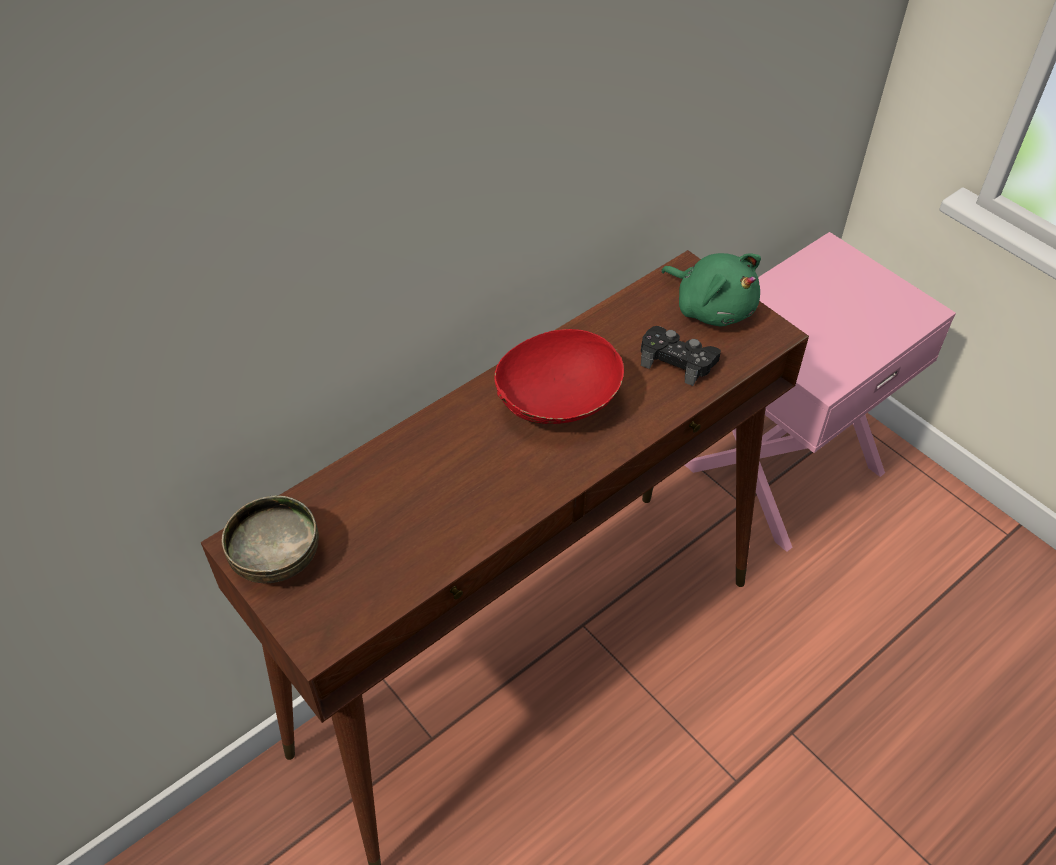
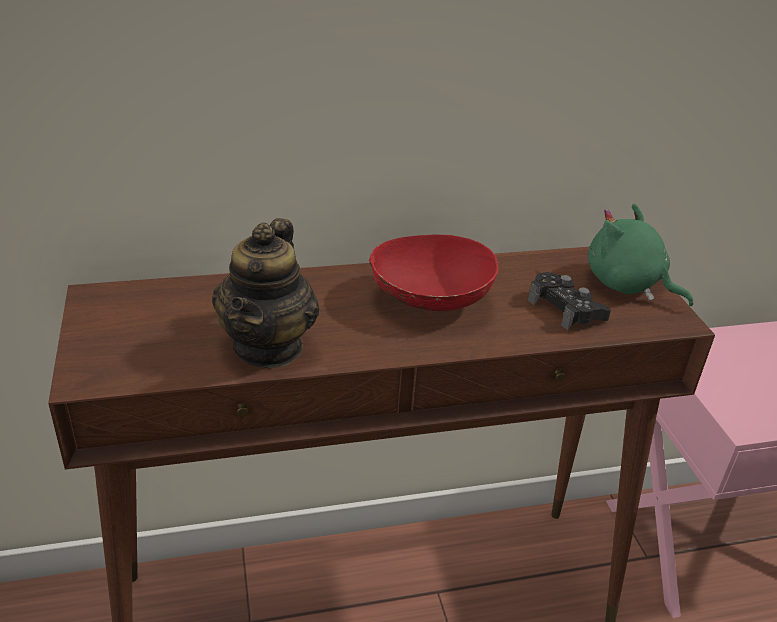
camera: 25 degrees right, 15 degrees down
(277, 559) = (109, 316): bowl -> none
(454, 524) = (269, 346): none -> teapot
(712, 307) = (627, 285): green plush toy -> green plush toy turned 150 degrees clockwise

